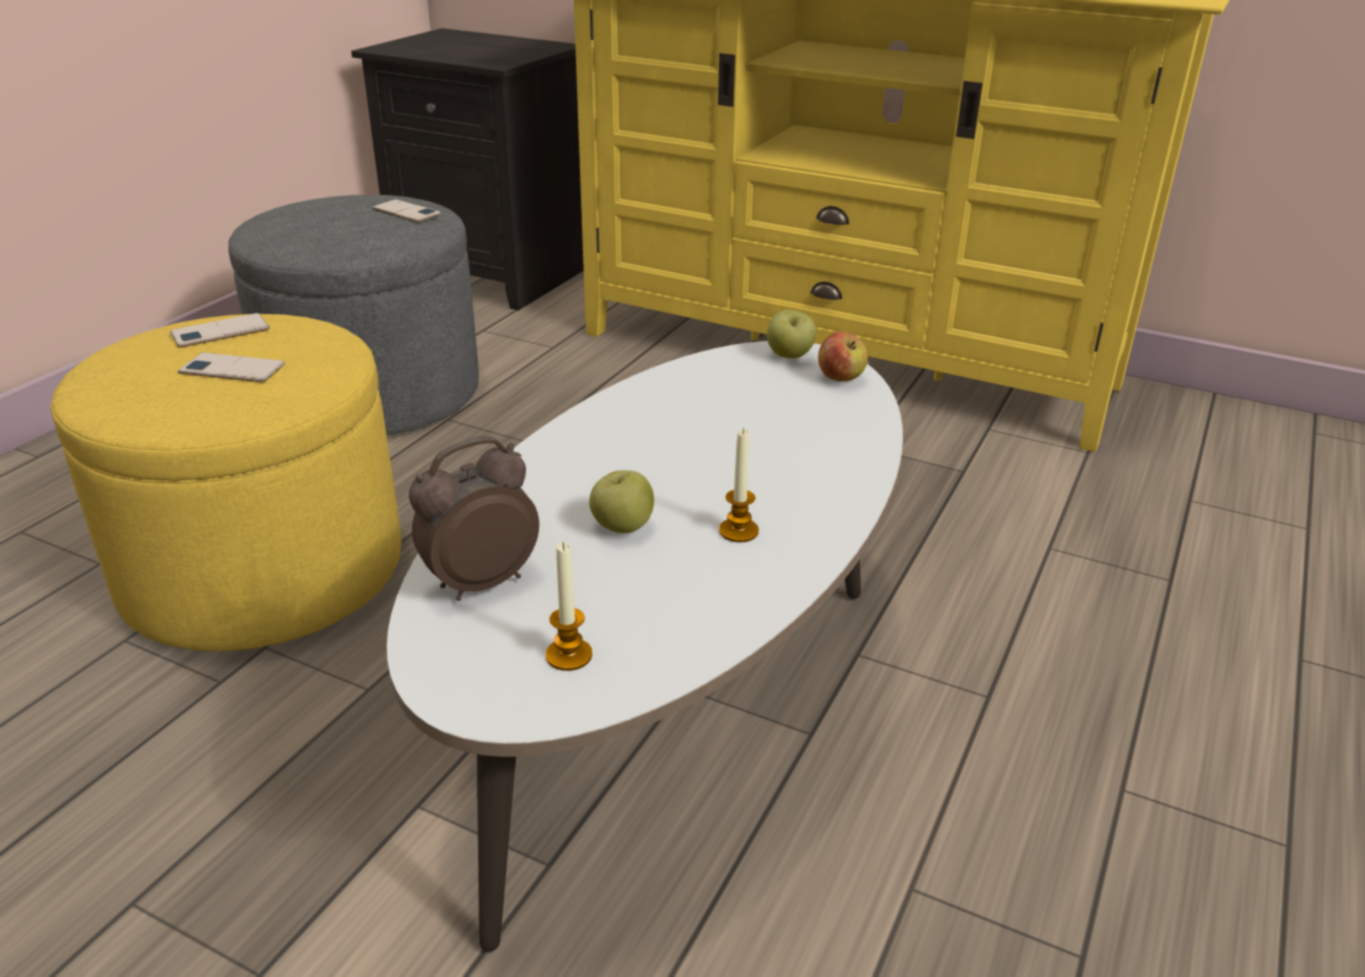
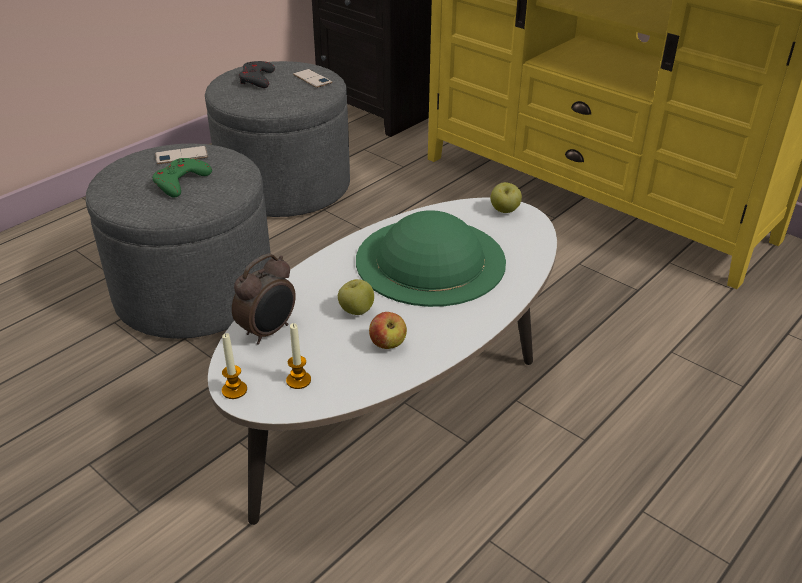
camera: 15 degrees right, 5 degrees up
(232, 369) = (180, 182): phone -> green game controller
(263, 570) = (194, 292): yellow ottoman -> grey ottoman
(314, 219) = (257, 79): none -> grey game controller
(479, 582) = (269, 331): alarm clock -> alarm clock turned 150 degrees clockwise
(709, 437) = (430, 260): none -> green hat
(738, 531) = (419, 323): candle -> candle (234, 390)
(841, 379) = (529, 231): apple -> apple (388, 344)

